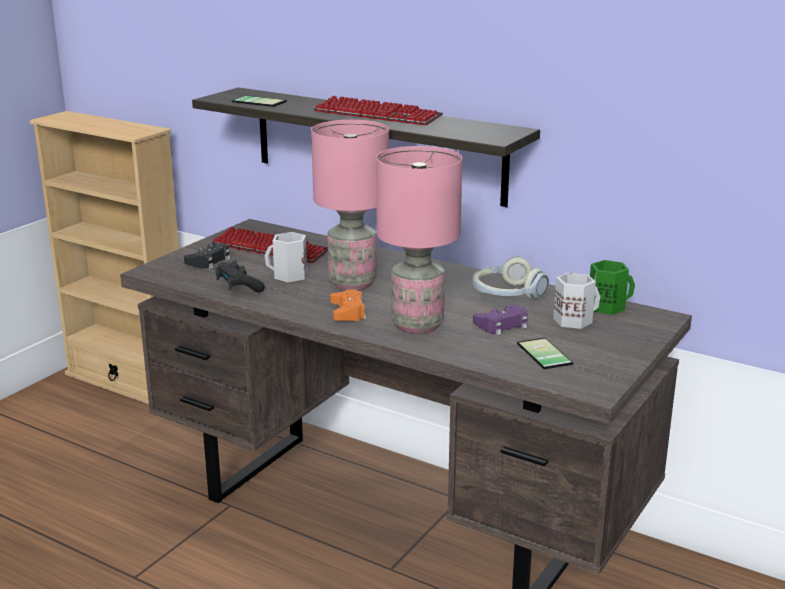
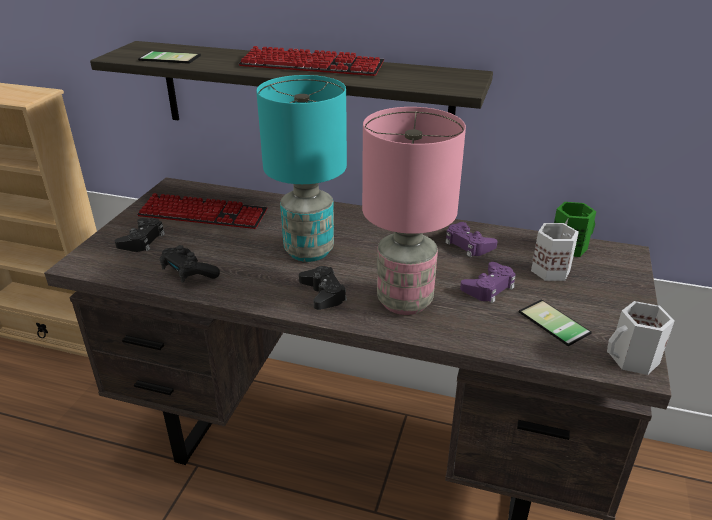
camera: 15 degrees left, 10 degrees up
(289, 276) = (237, 249): white mug -> white mug (633, 360)
(348, 312) = (323, 293): orange game controller -> black game controller
(353, 283) = (309, 250): pink table lamp -> turquoise table lamp
(507, 294) = (468, 244): headphones -> purple game controller

